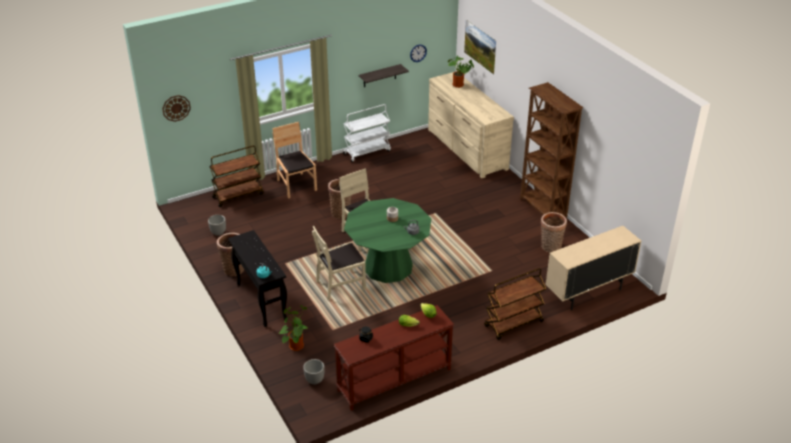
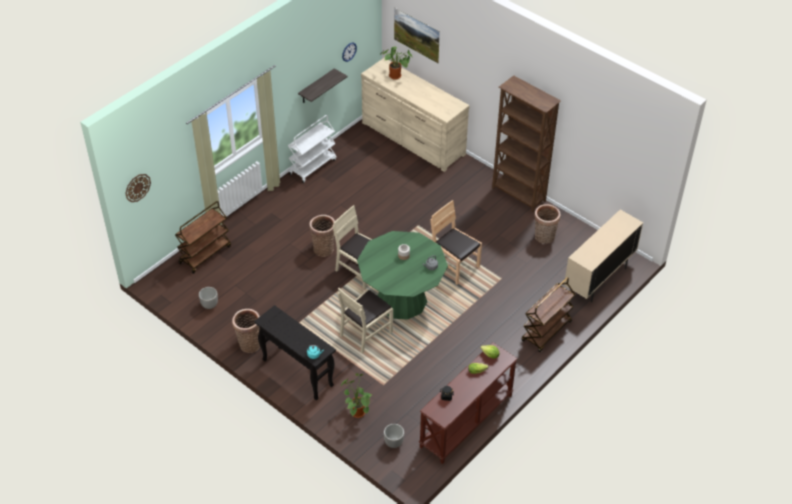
camera: 20 degrees left, 10 degrees up
(296, 185) = (260, 226): brown chair -> brown chair (454, 265)

